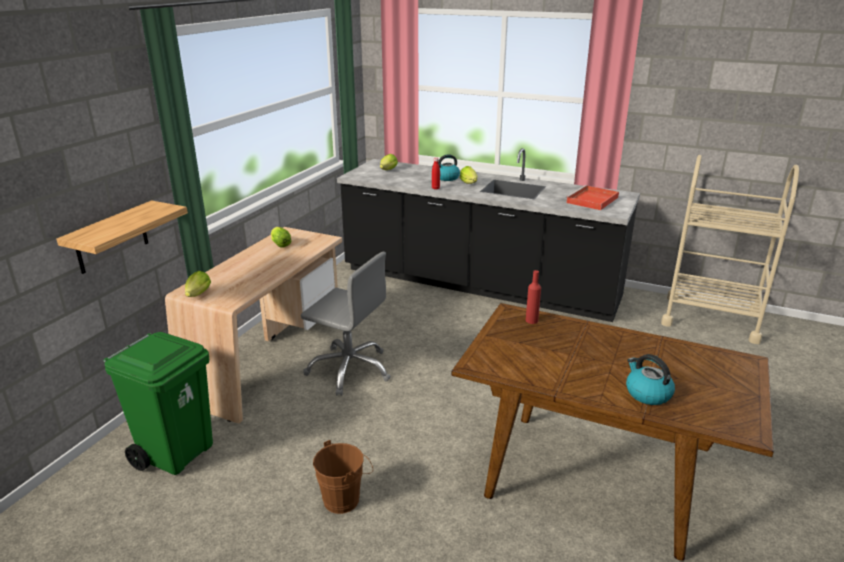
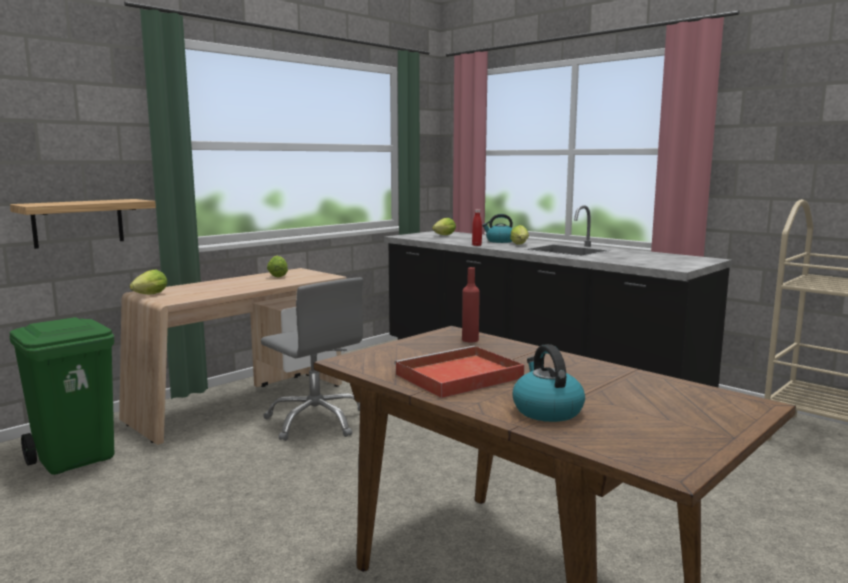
camera: 20 degrees right, 15 degrees down
(345, 498) = (192, 532): brown bucket -> none
(592, 200) = (656, 260): red tray -> red tray (457, 377)

